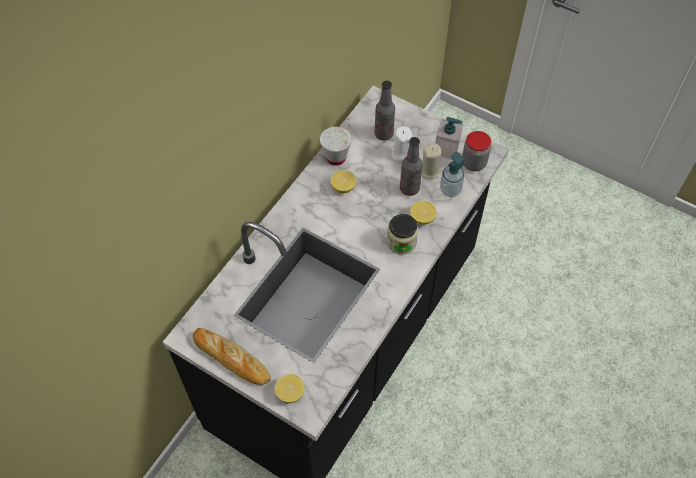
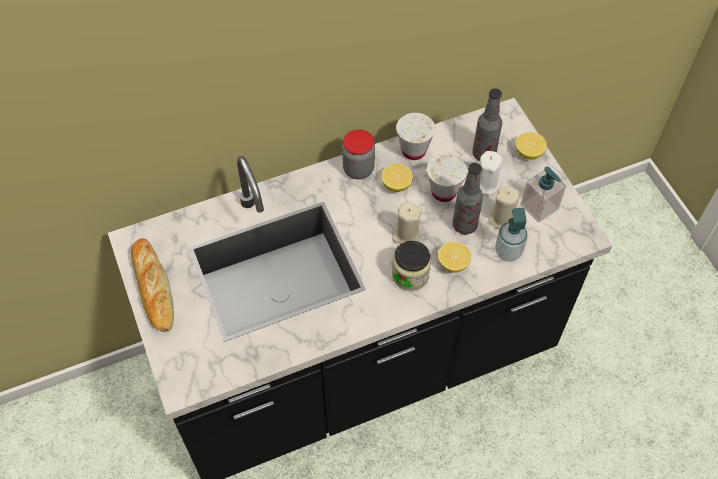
camera: 35 degrees right, 0 degrees up
(290, 393) = (178, 356): lemon -> lemon (528, 153)
(378, 174) = (444, 192): none -> white cup
(378, 217) = (406, 236): none -> beige candle
(474, 163) = (558, 238): jar -> jar (358, 169)

